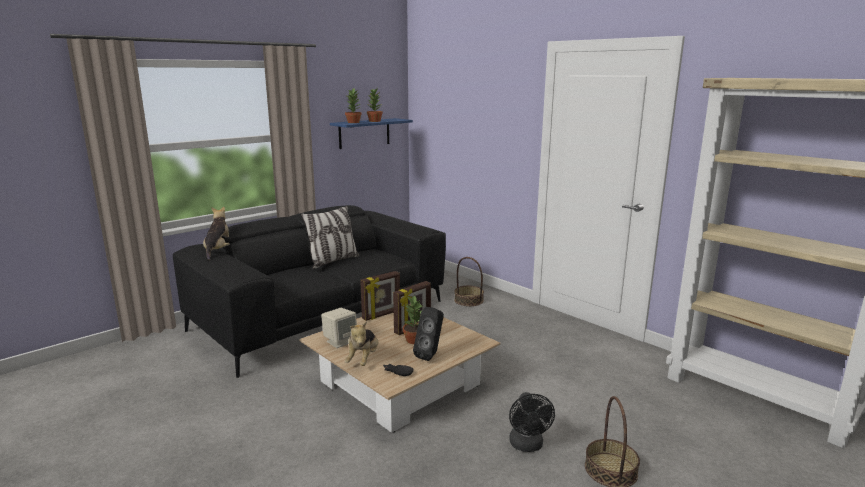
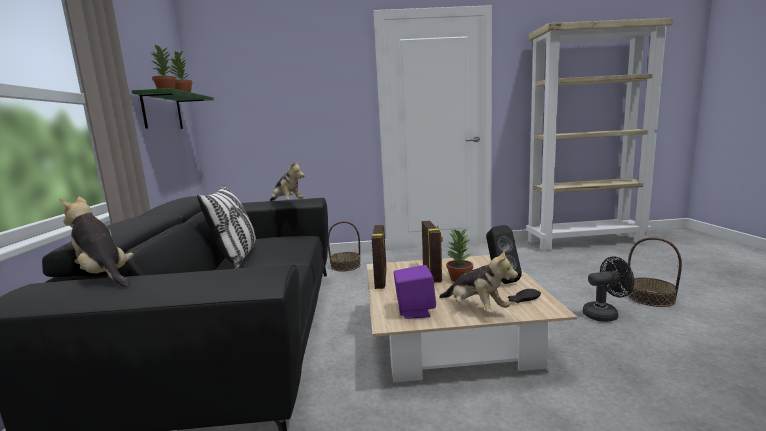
camera: 50 degrees left, 5 degrees down
(340, 341) = (414, 311): beige speaker -> purple speaker
(364, 133) = (162, 112): blue shelf -> green shelf
(400, 229) = (287, 203): none -> plush toy
(527, 446) = (605, 314): black fan -> black fan turned 45 degrees counterclockwise

